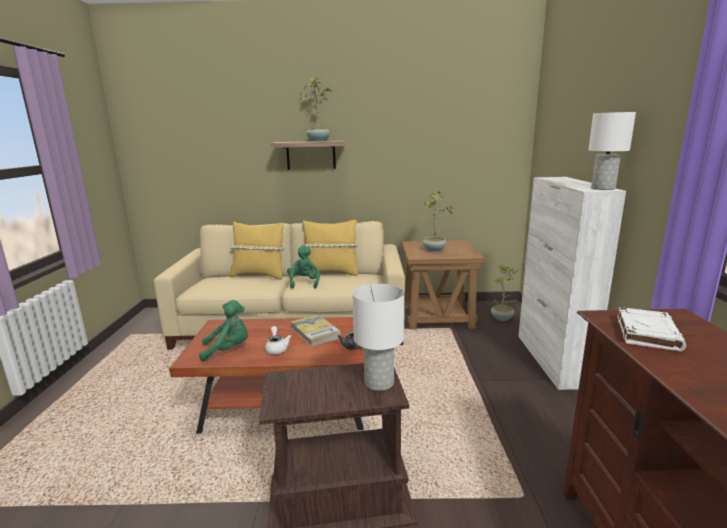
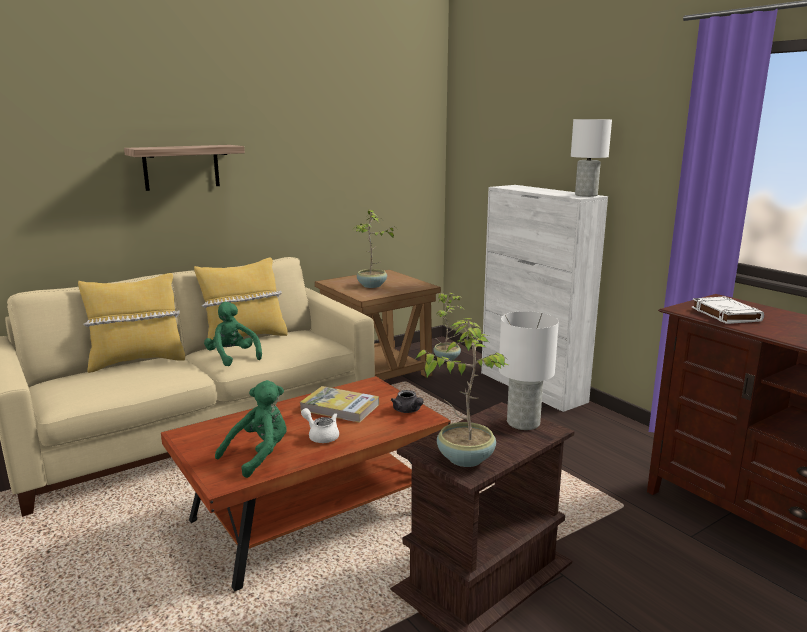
camera: 35 degrees left, 0 degrees up
(318, 141) = (200, 146): potted plant -> potted plant (464, 458)

